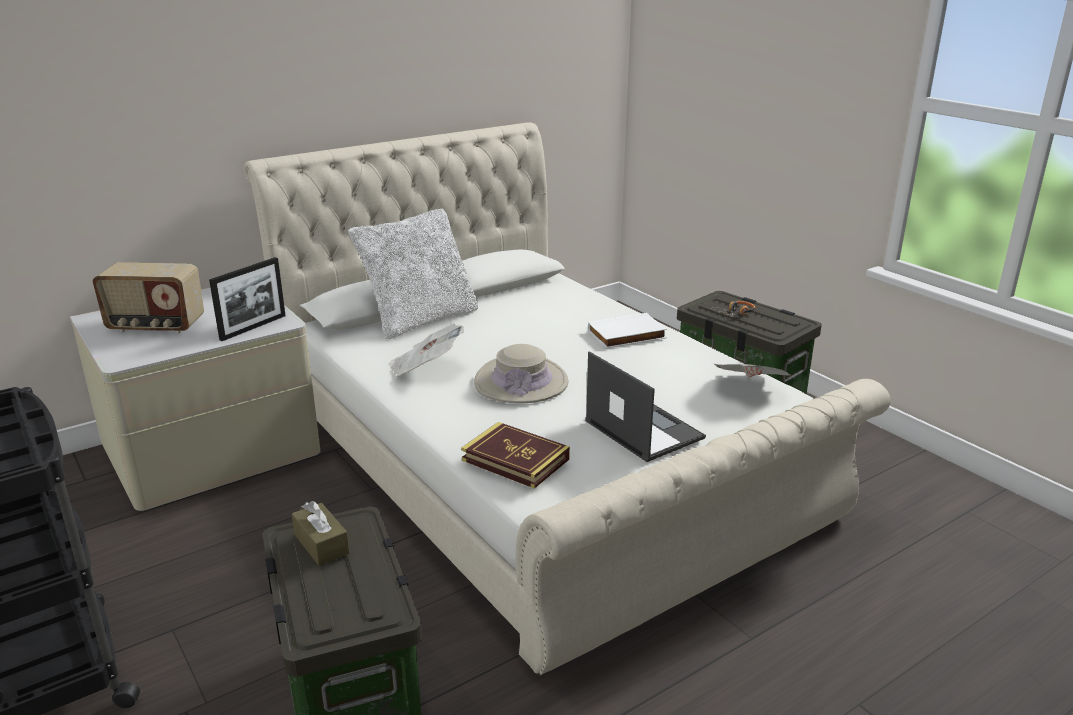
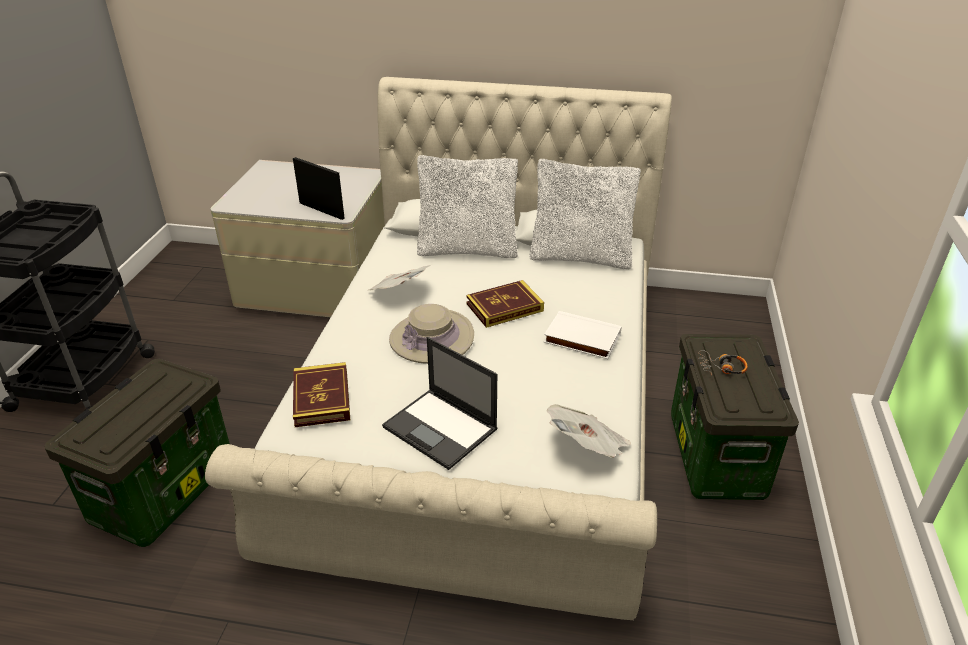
camera: 45 degrees right, 10 degrees up
(155, 326) = (280, 186): radio -> none
(253, 327) = (321, 210): picture frame -> picture frame turned 135 degrees counterclockwise
(321, 544) = (155, 386): brown tissue box -> none
(522, 289) = (581, 254): none -> white pillow
(535, 341) = (504, 307): none -> book
(642, 429) = (441, 429): laptop -> laptop turned 120 degrees clockwise

